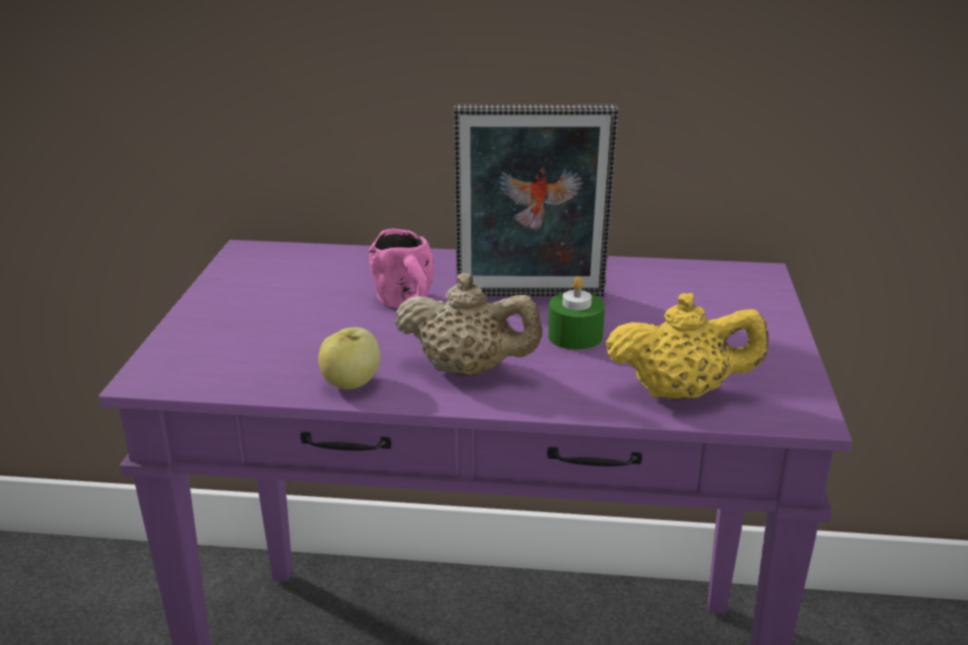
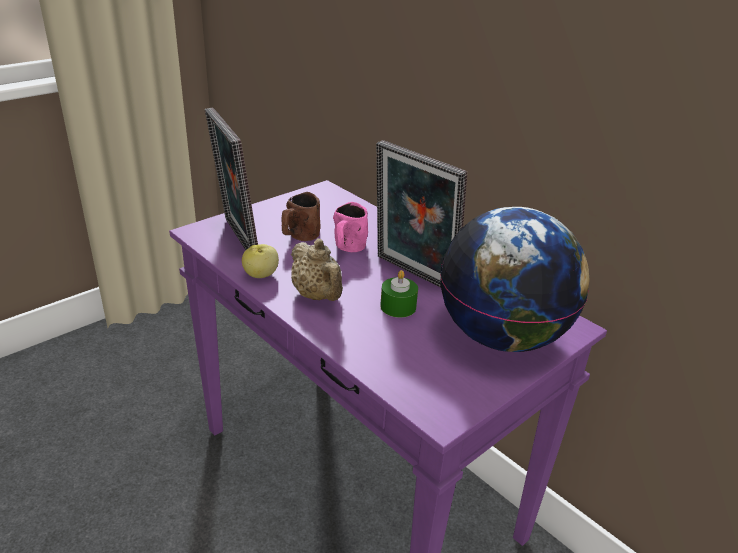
camera: 40 degrees right, 5 degrees up
(232, 359) = (236, 239): none -> picture frame
(320, 319) = (298, 238): none -> brown mug
(680, 393) = (396, 366): yellow teapot -> none
(720, 313) = (502, 337): none -> globe

